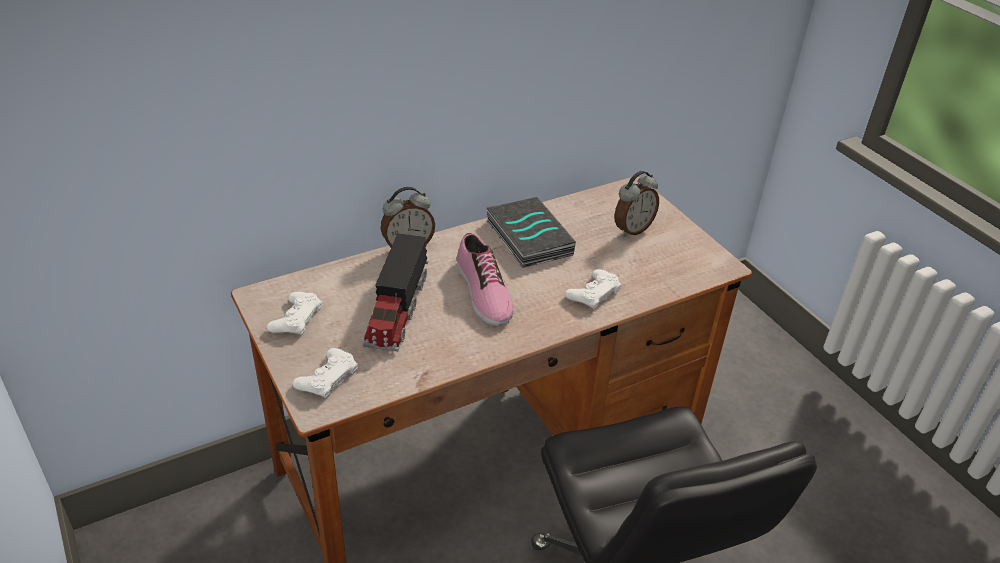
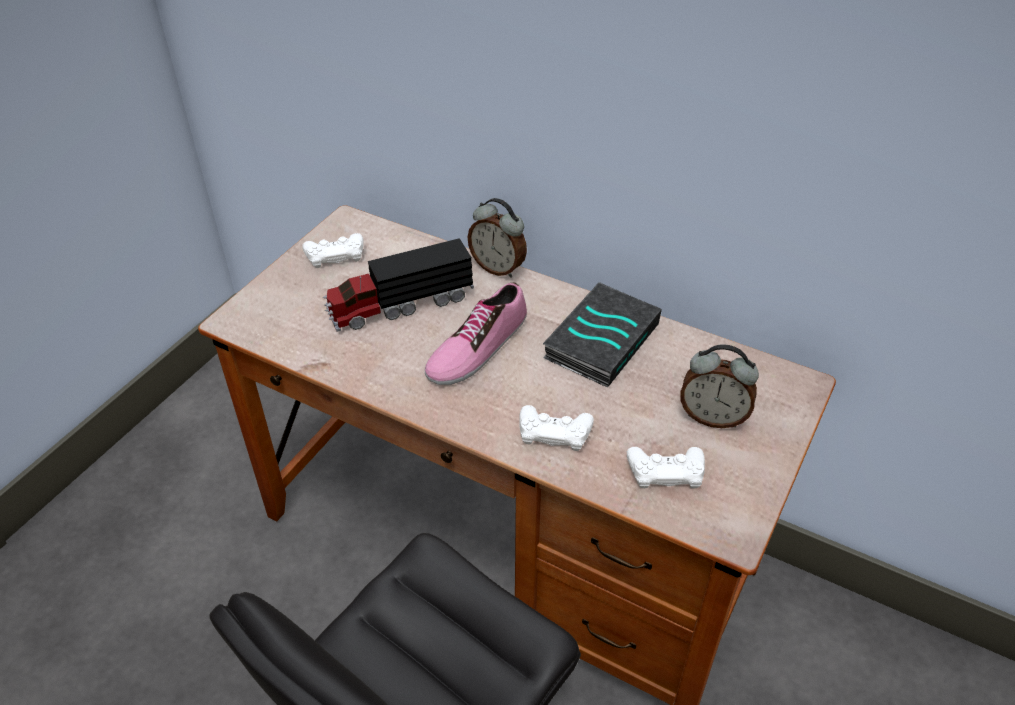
camera: 60 degrees right, 5 degrees up
(327, 378) = (273, 308): white game controller -> white game controller (665, 471)

